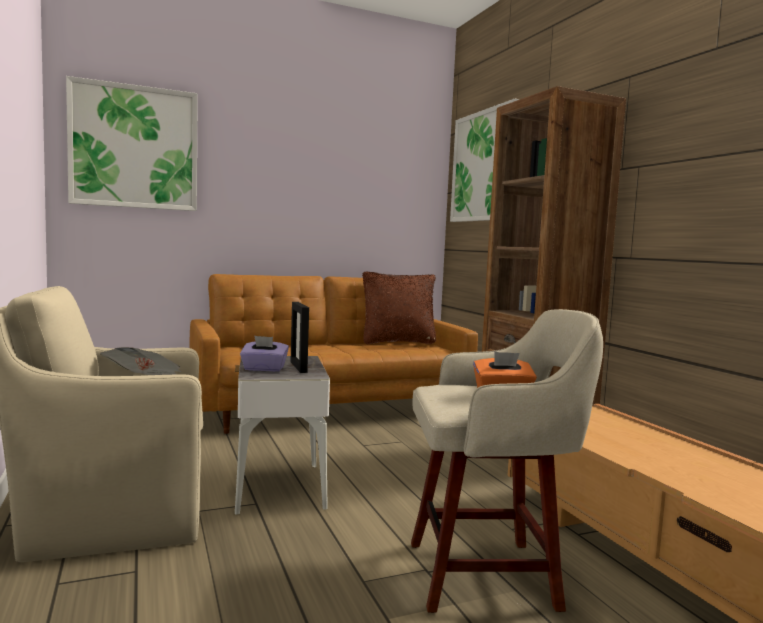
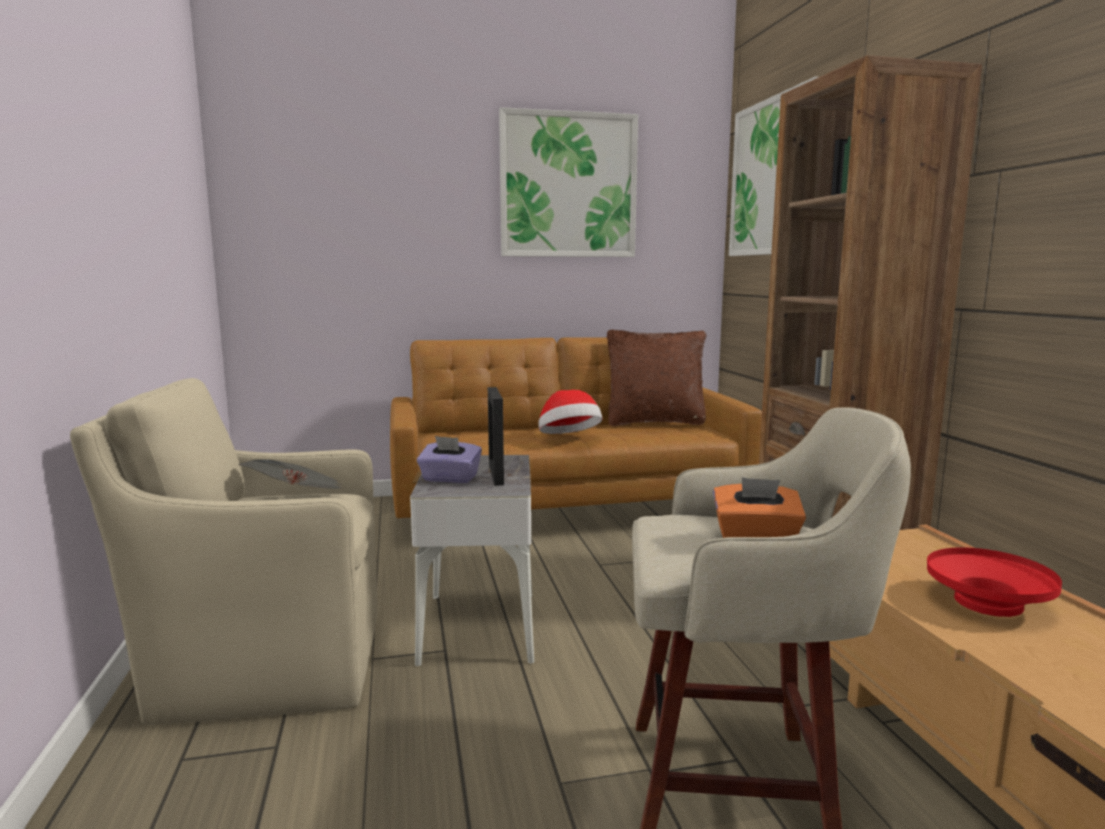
camera: 10 degrees right, 5 degrees up
(134, 147) = (313, 183): picture -> picture (568, 185)
(336, 351) = (569, 439): none -> hat
(643, 445) = (986, 603): none -> red bowl

